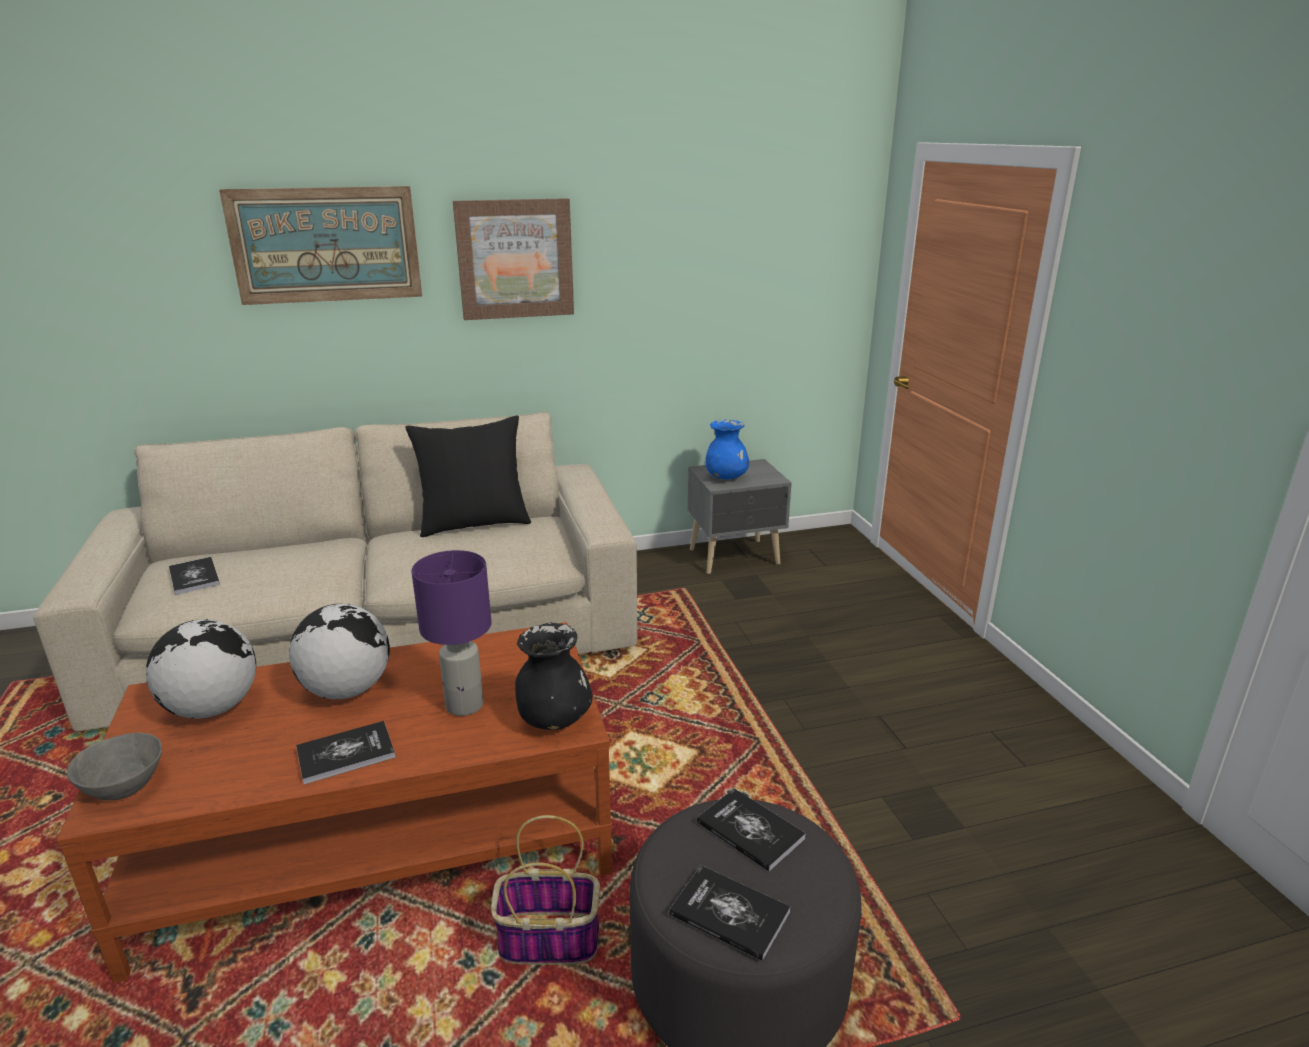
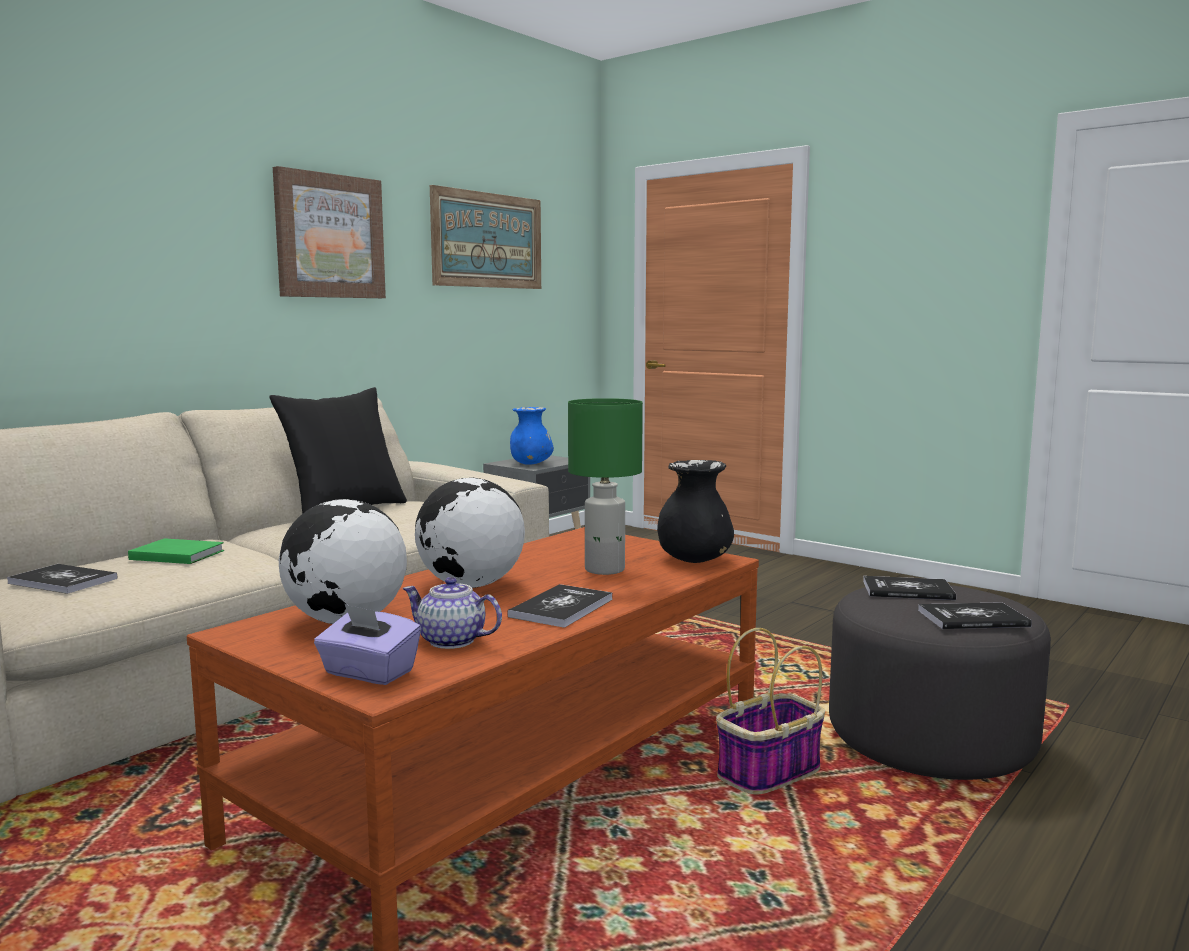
camera: 35 degrees left, 15 degrees down
(125, 786) = (368, 673): grey bowl -> purple tissue box
(220, 768) = (452, 641): none -> teapot
(287, 562) = (176, 554): none -> green book
(326, 245) = (138, 196): picture -> picture (487, 240)
(465, 706) = (606, 570): purple table lamp -> green table lamp

